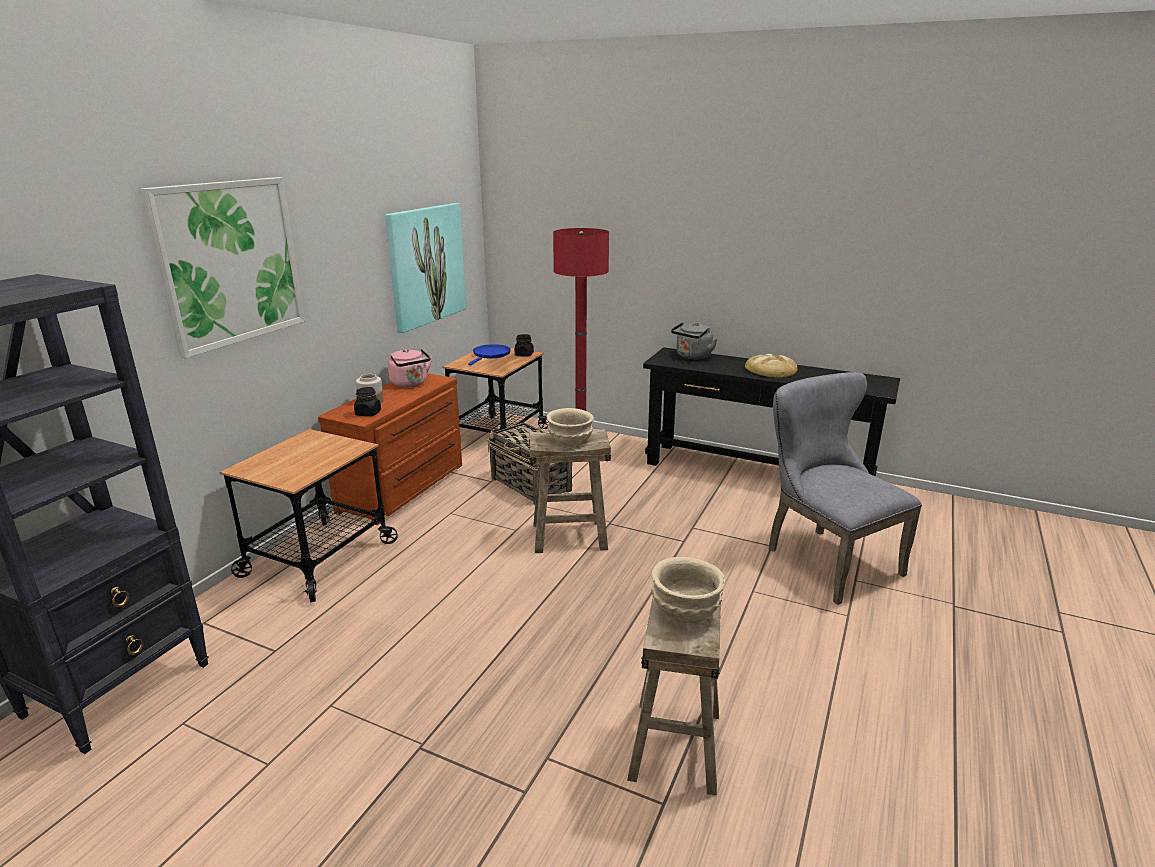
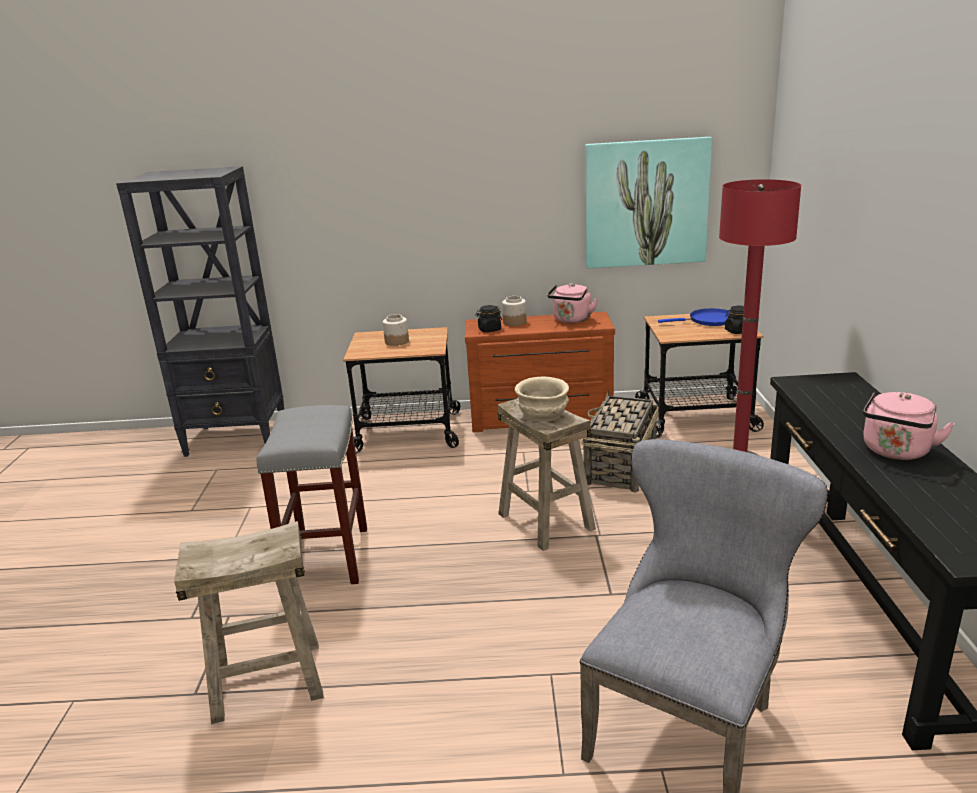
camera: 65 degrees right, 0 degrees up
(230, 263) = (393, 174): picture -> none
(300, 457) = (397, 341): none -> jar
(506, 665) = (327, 558): none -> grey stool
(684, 609) = (248, 548): beige bowl -> none
(692, 357) = (849, 394): grey kettle -> none
(771, 370) = (896, 452): bread -> pink kettle

